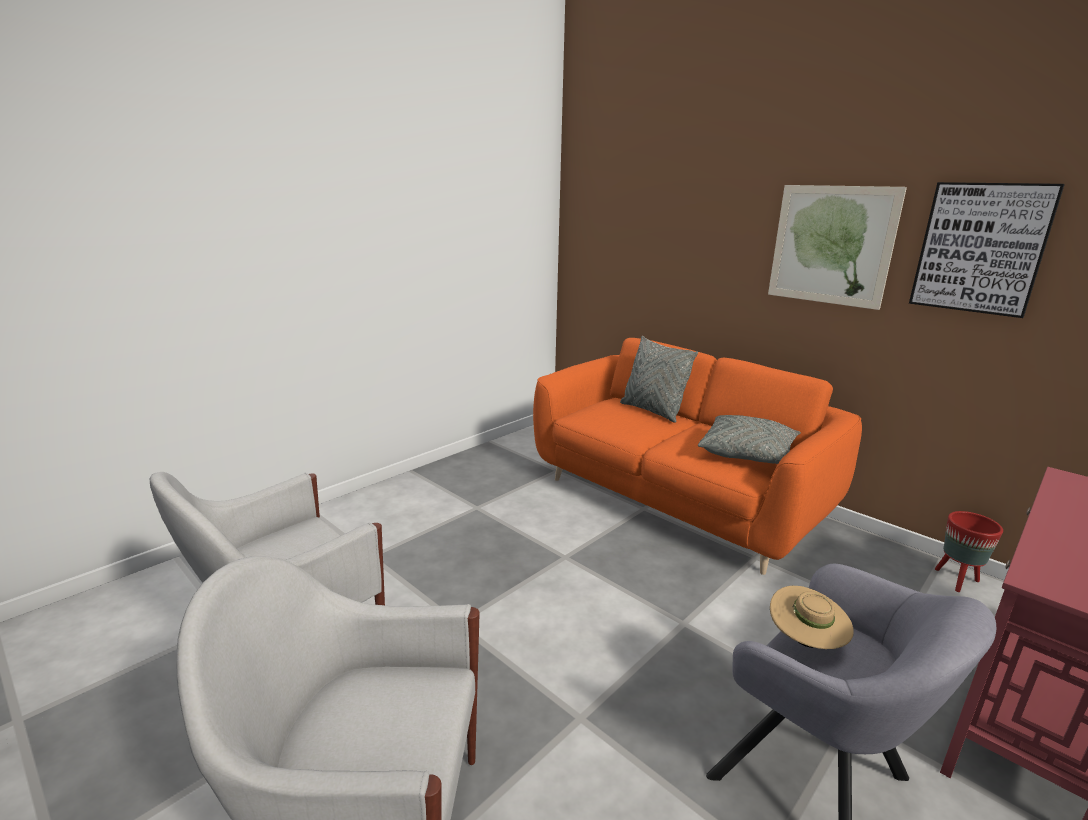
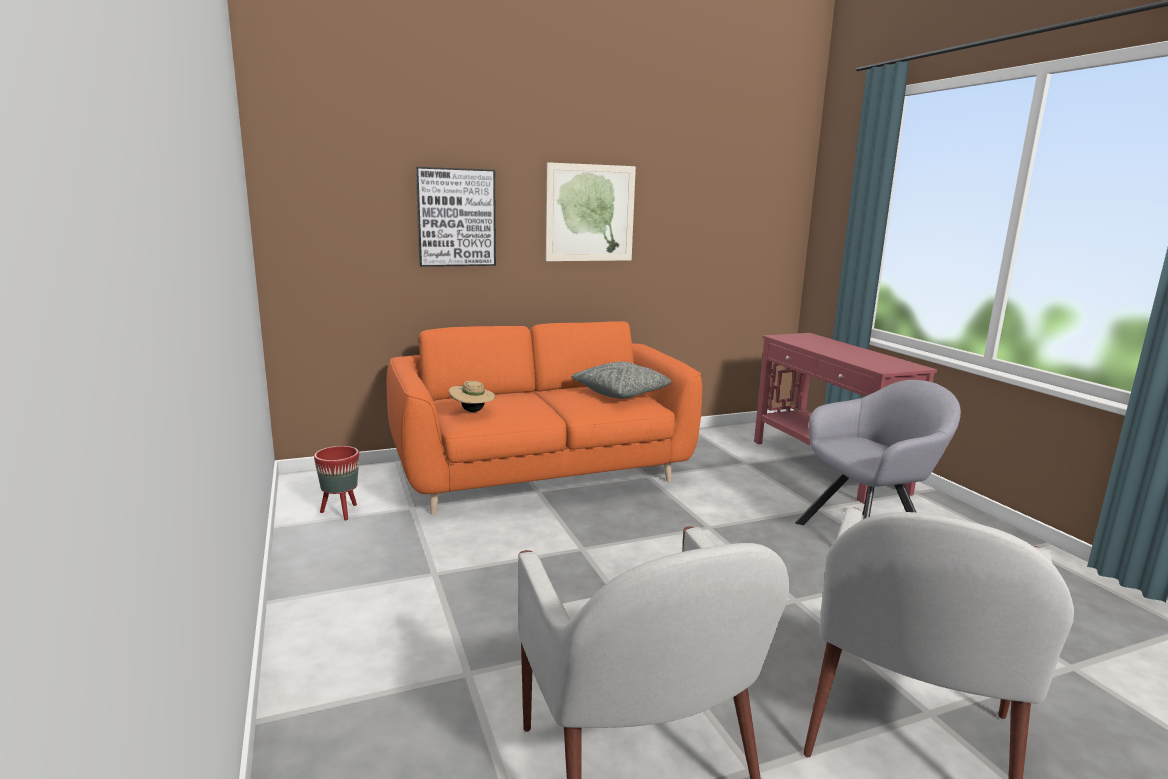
camera: 65 degrees left, 5 degrees down
(652, 411) = (498, 395): grey pillow -> none
(805, 641) = (853, 451): beige hat -> beige hat (472, 411)
(957, 581) = (715, 435): red planter -> red planter (341, 512)
(980, 248) = (681, 209): picture -> picture (456, 217)

